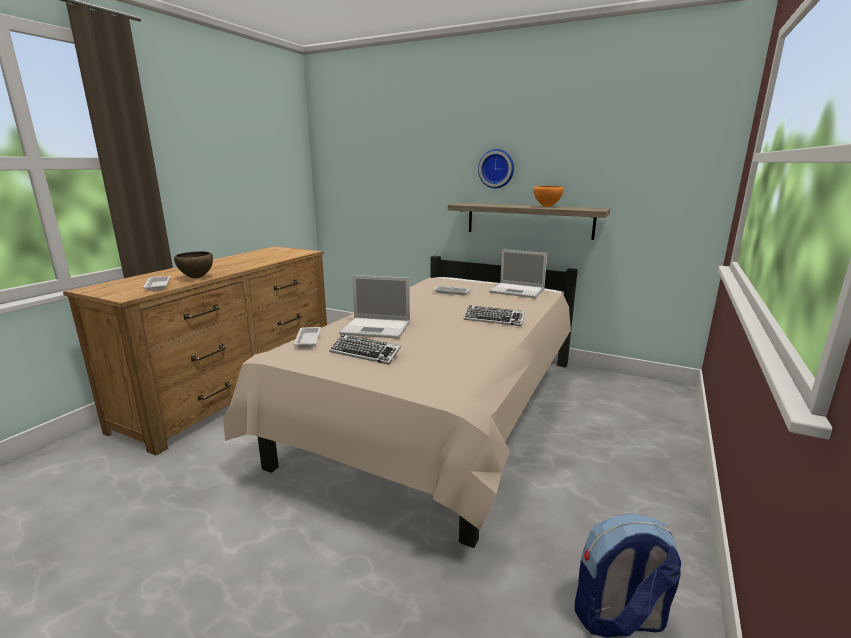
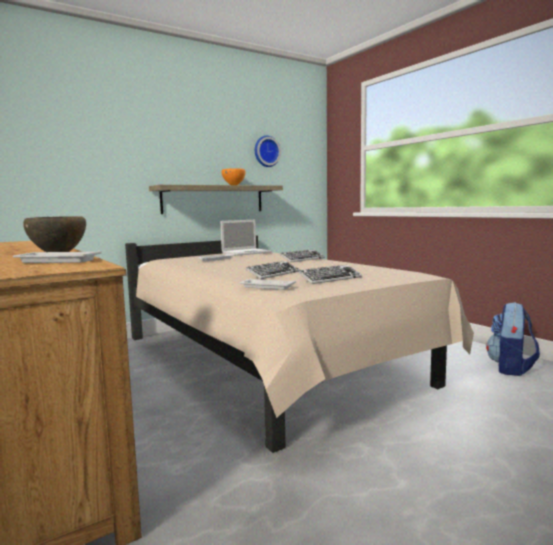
camera: 60 degrees left, 10 degrees down
(377, 328) = (273, 274): laptop -> keyboard
(497, 168) = (182, 154): wall clock -> wall clock (266, 151)

